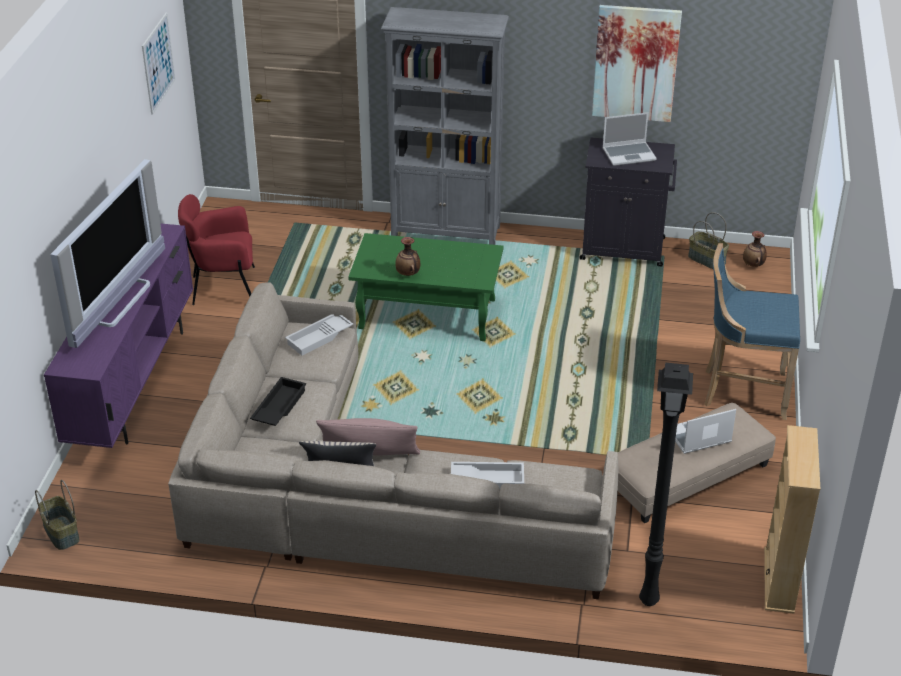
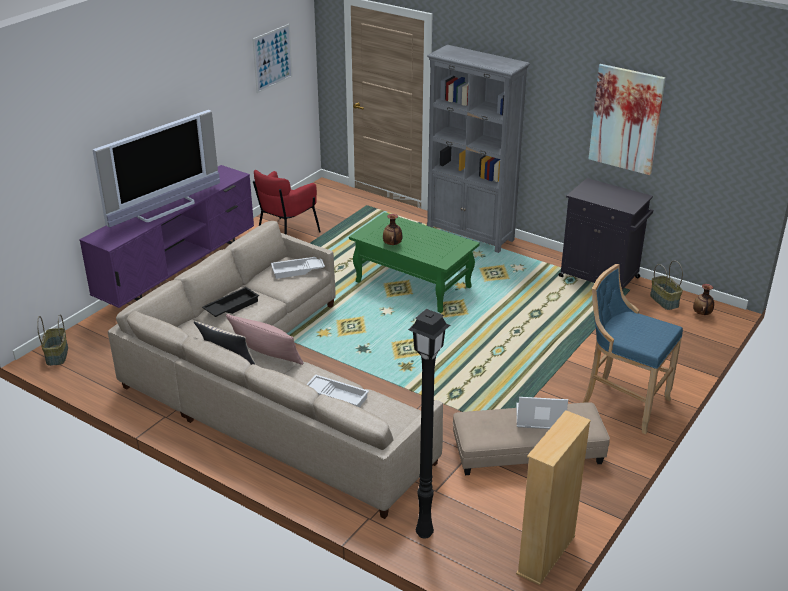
camera: 25 degrees right, 5 degrees down
(224, 288) = (286, 234): red armchair -> red armchair turned 75 degrees counterclockwise
(629, 154) = (608, 195): laptop -> none

